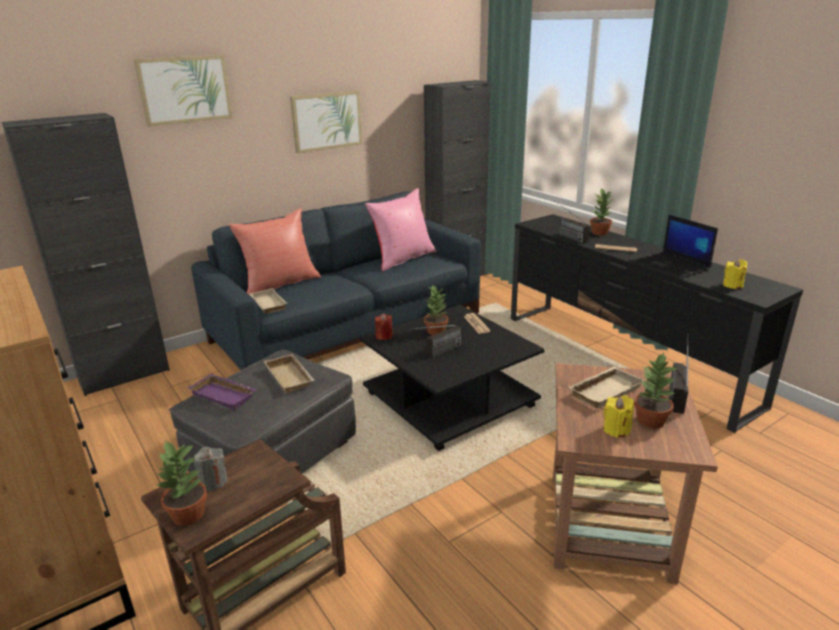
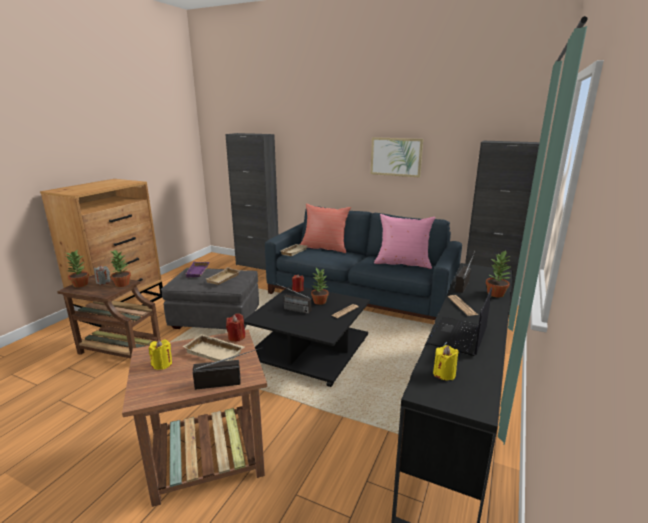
camera: 60 degrees right, 5 degrees down
(185, 89) = (313, 126): picture -> none
(573, 372) = (236, 337): none -> red candle
(650, 421) = (178, 376): potted plant -> potted plant (122, 284)

